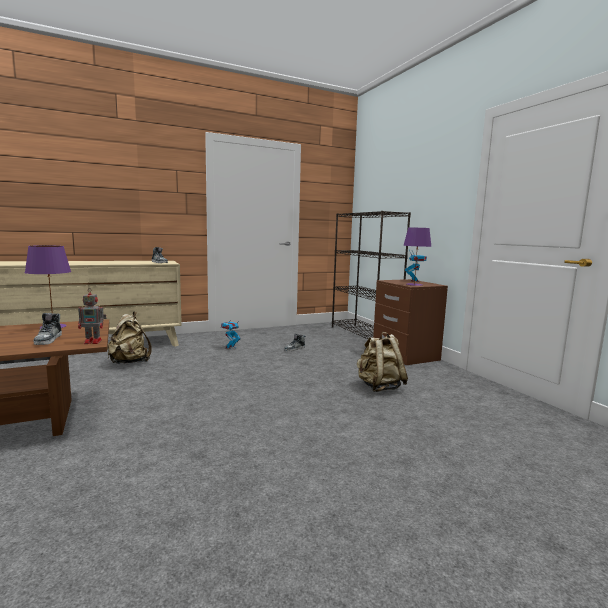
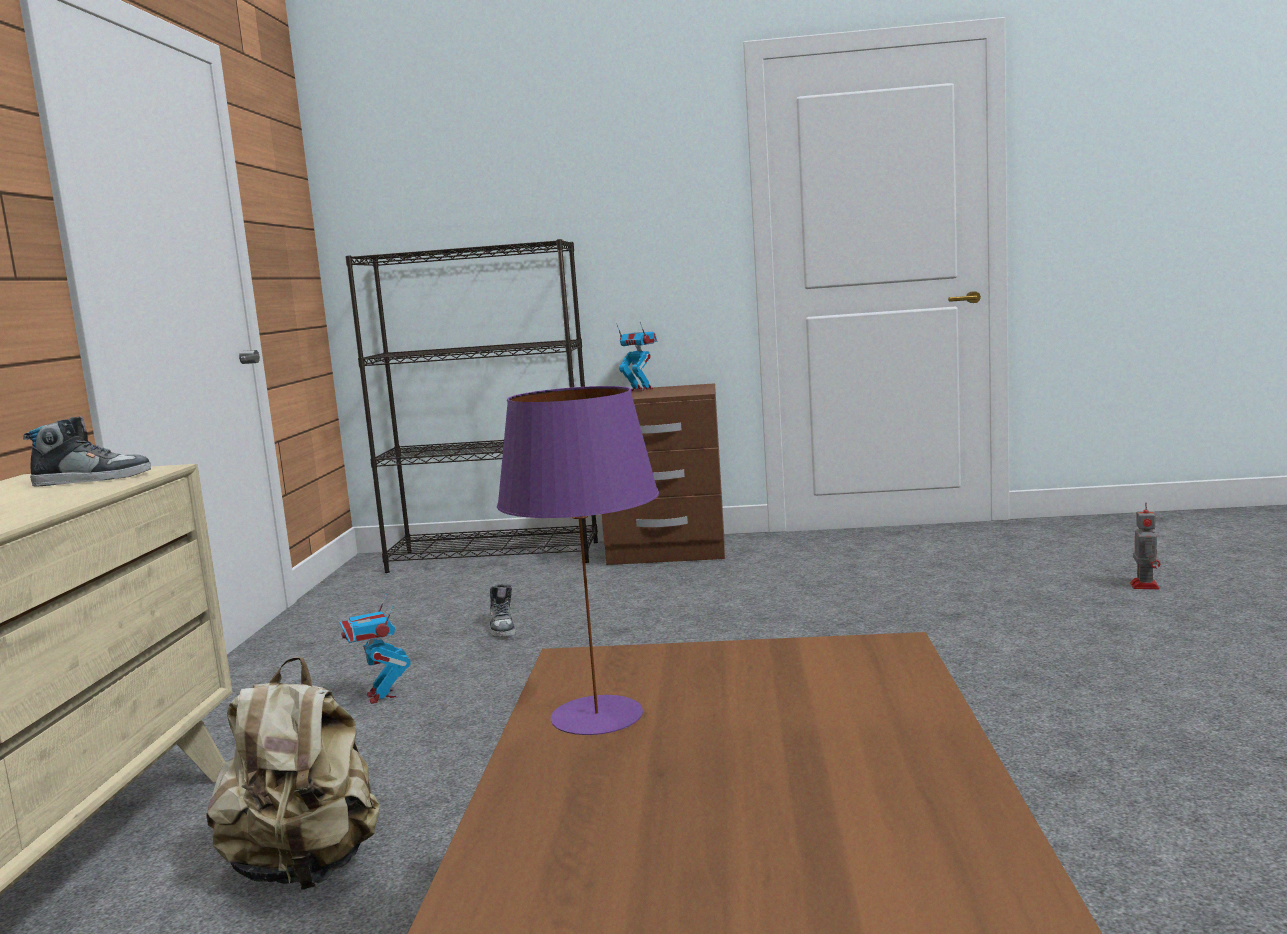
camera: 60 degrees left, 0 degrees up
(48, 340) = (812, 702): shoe -> none
(94, 341) = (867, 646): toy robot -> toy robot (1144, 585)
(379, 387) = (817, 594): beige backpack -> none
(414, 284) = (686, 391): purple table lamp -> none

